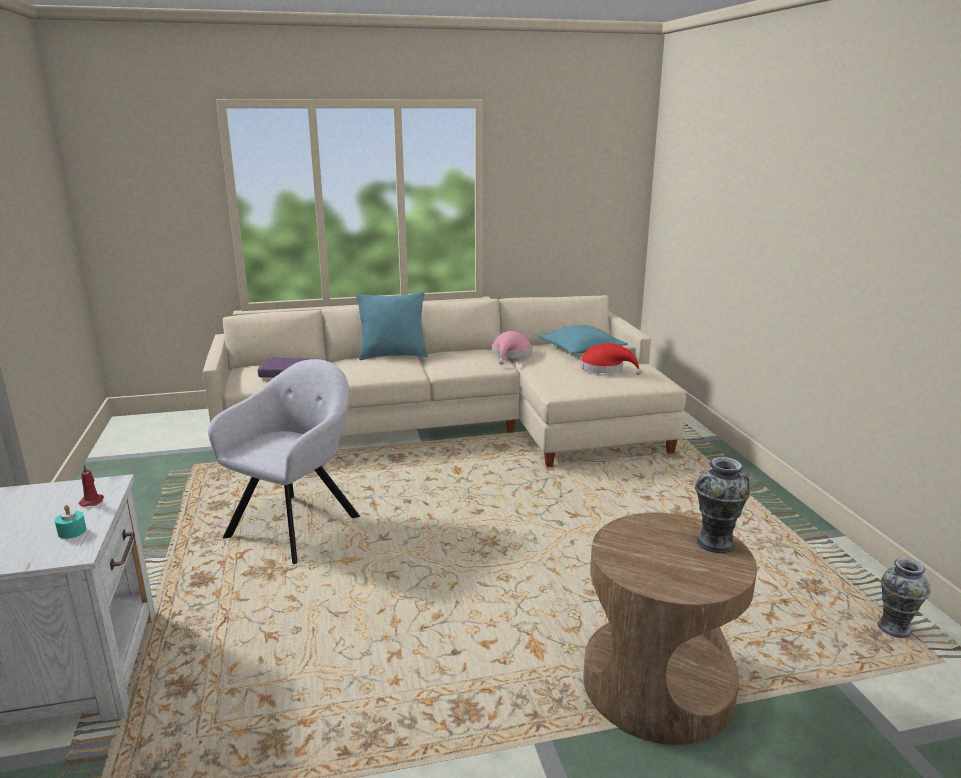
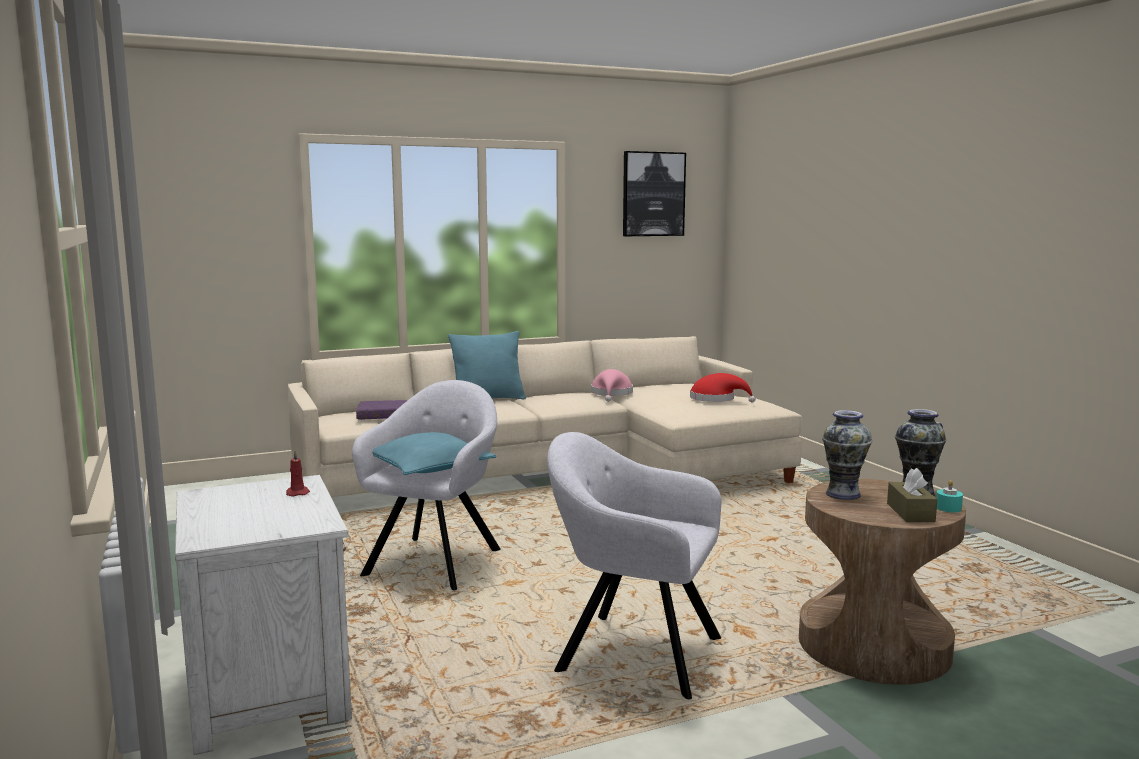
camera: 10 degrees left, 10 degrees down
(72, 531) = (300, 512): turquoise candle -> turquoise candle (948, 508)
(416, 664) = (632, 652): none -> grey armchair
(575, 151) = (653, 194): none -> picture
(581, 349) = (681, 388): turquoise pillow -> turquoise pillow (429, 468)
(690, 576) = (910, 512): none -> brown tissue box
(893, 628) = (1060, 590): vase -> vase (842, 494)

